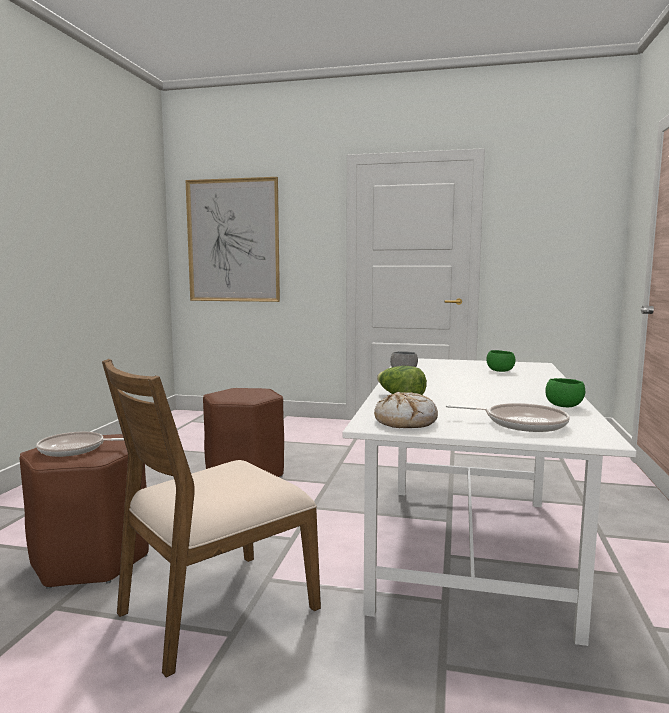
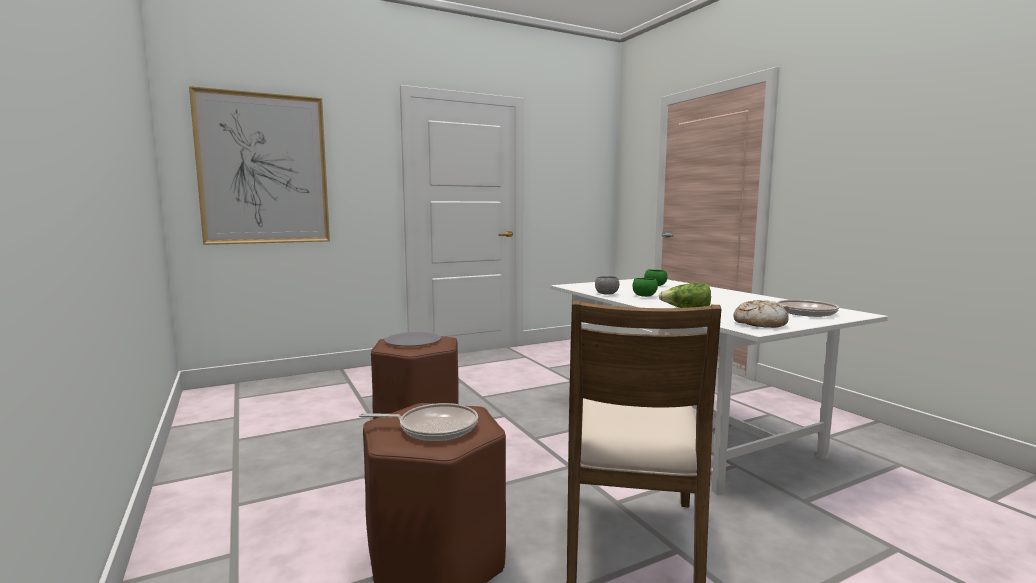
camera: 40 degrees left, 0 degrees up
(75, 449) = (433, 428): frying pan -> frying pan turned 135 degrees counterclockwise
(242, 393) = (413, 341): none -> grey plate
(564, 406) = (775, 300): green bowl -> green bowl (644, 296)

